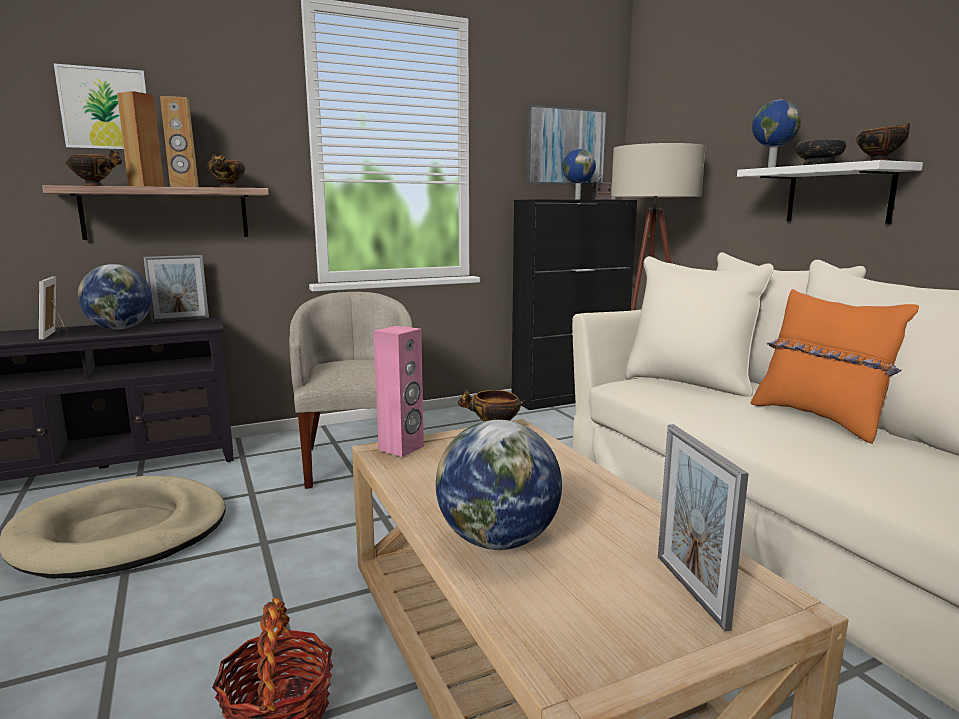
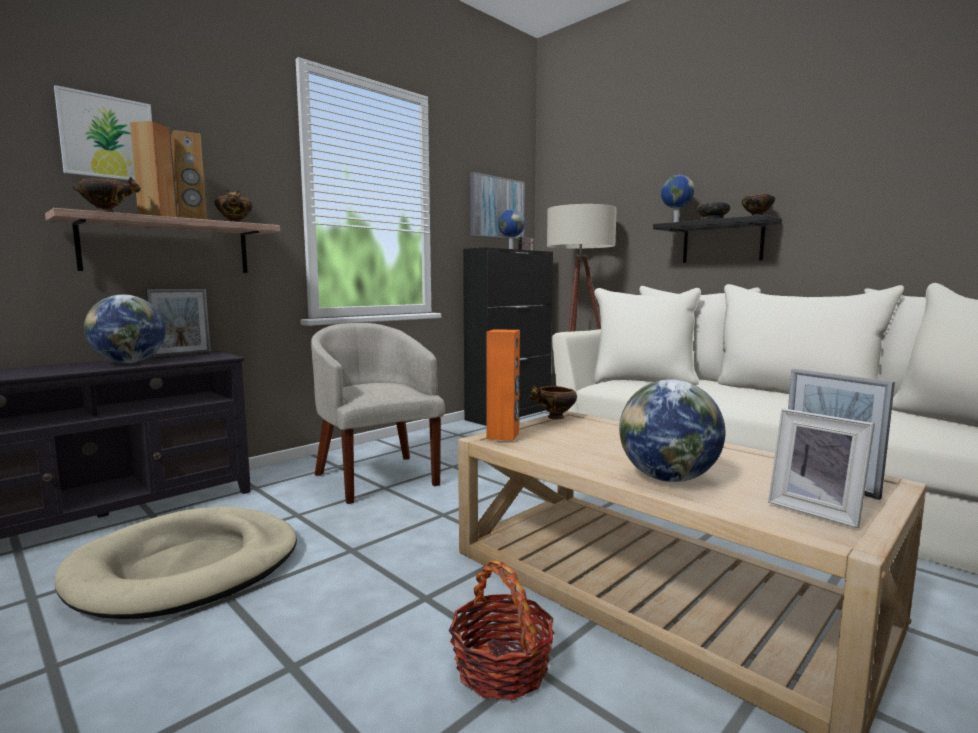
camera: 20 degrees left, 5 degrees down
(57, 334) = (62, 369): picture frame -> picture frame (816, 510)
(401, 448) = (503, 435): pink speaker -> orange speaker
(820, 419) = (758, 393): orange pillow -> none
(838, 195) = (722, 242): white shelf -> black shelf

